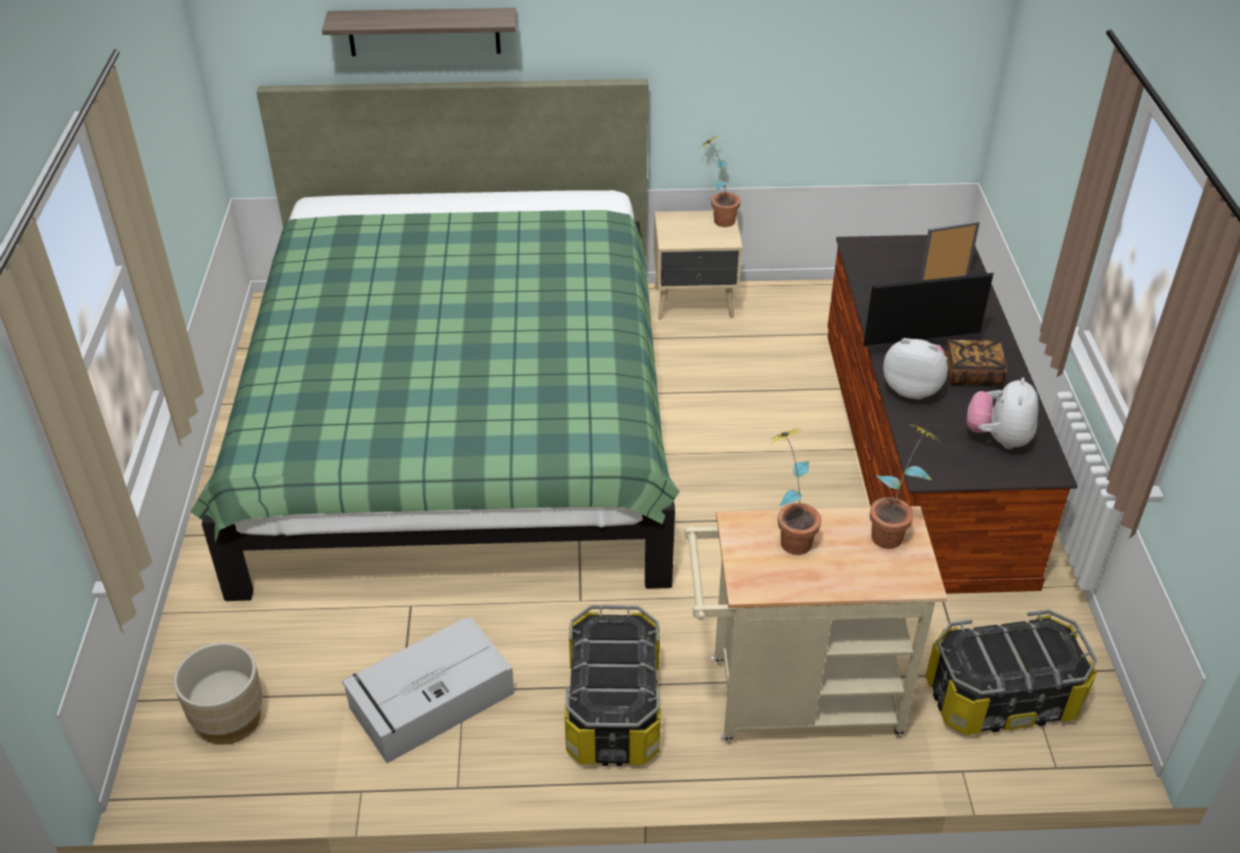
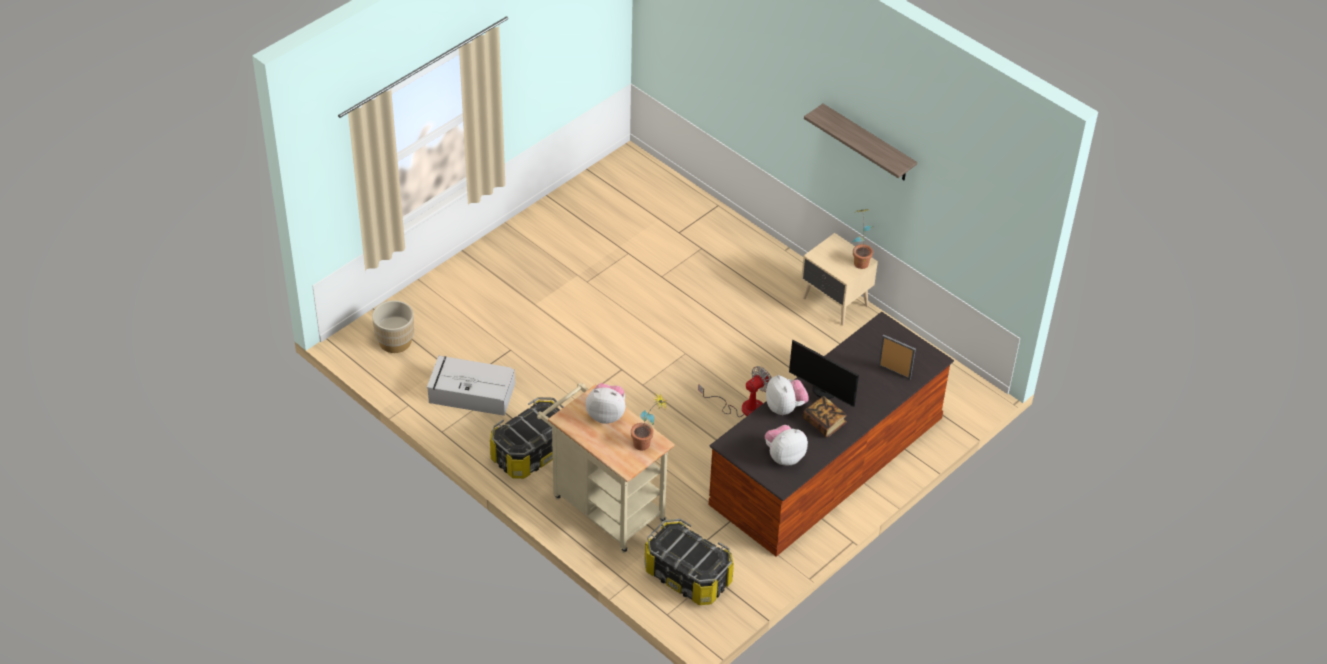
camera: 45 degrees right, 5 degrees up
(424, 31) = (734, 58): shelf -> shelf (868, 144)
(460, 425) = (633, 283): green bed -> none
(765, 463) = (744, 407): none -> fan
(789, 537) = (606, 414): potted plant -> plush toy

